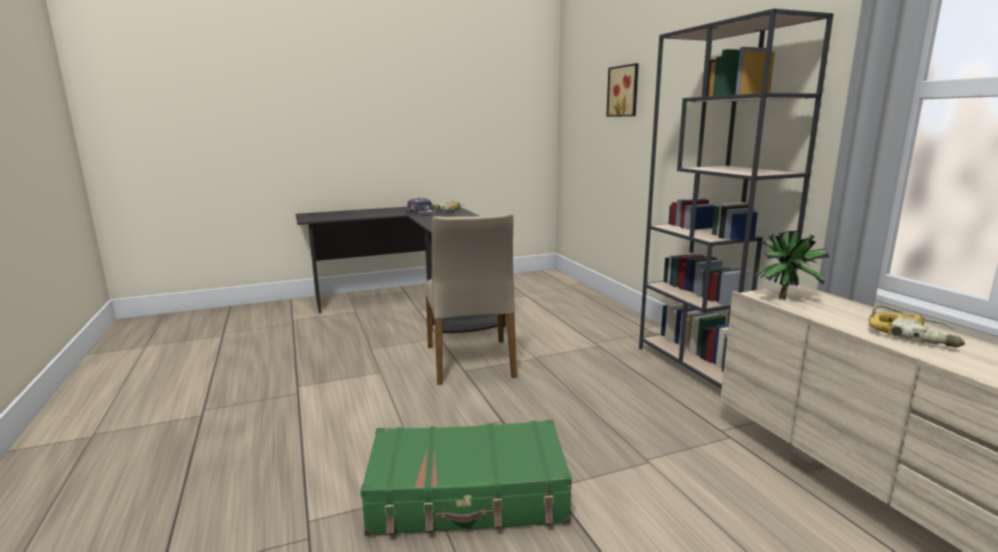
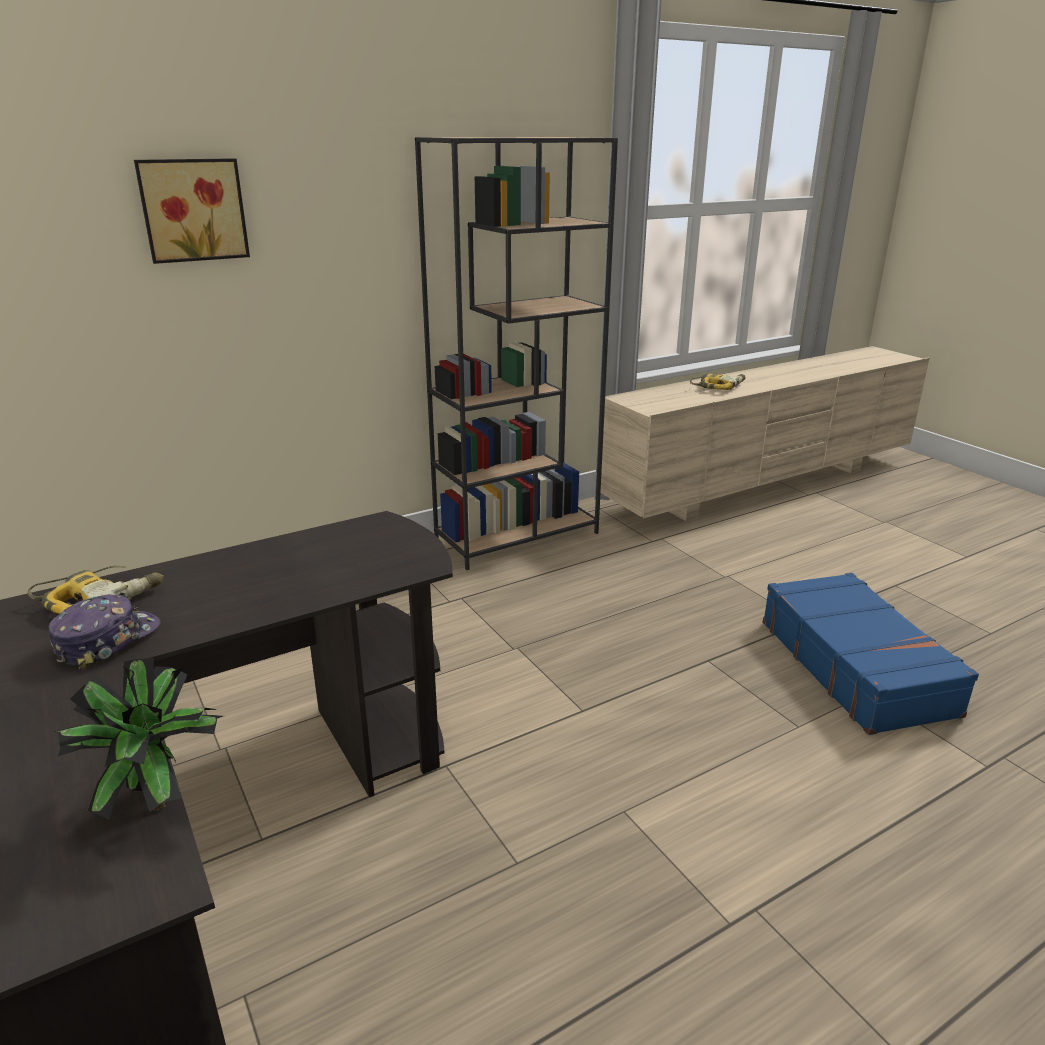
camera: 100 degrees left, 10 degrees up
(468, 496) = (856, 666): green suitcase -> blue suitcase
(471, 361) = (545, 708): beige chair -> none
(785, 298) = (654, 404): potted plant -> potted plant (156, 799)

